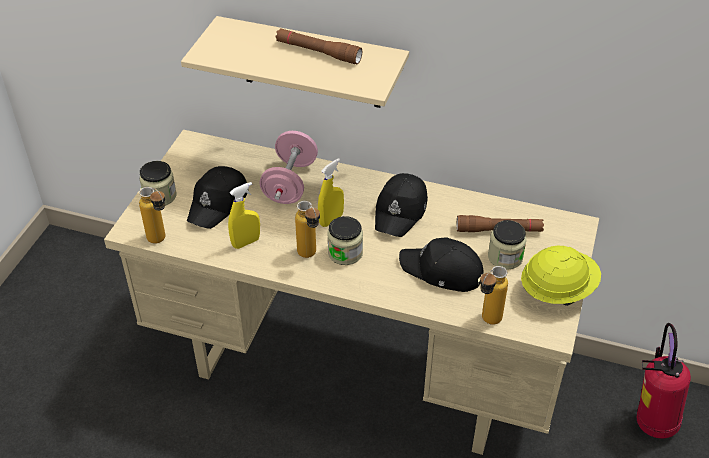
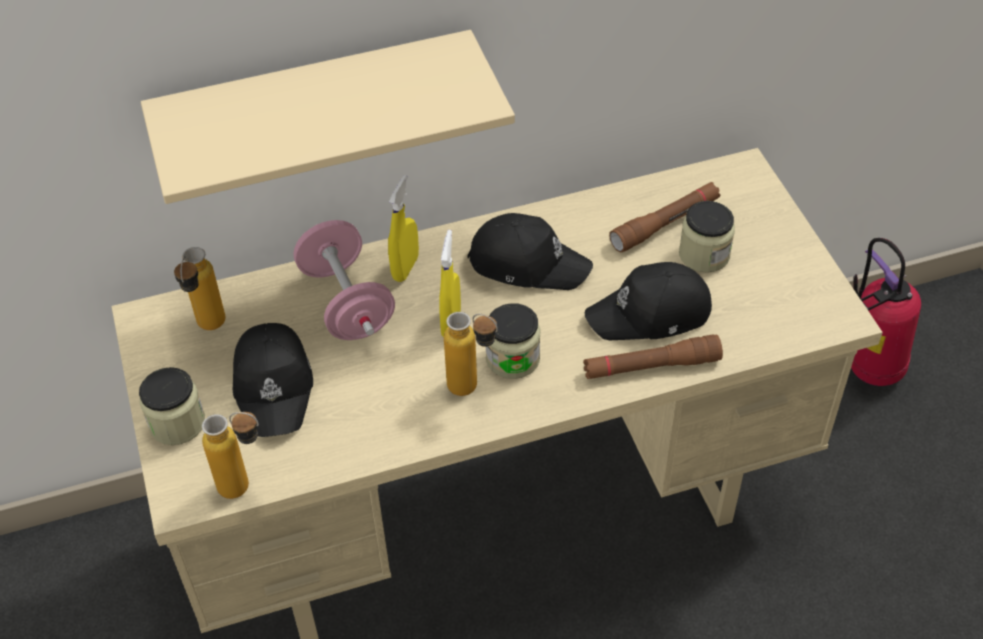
camera: 35 degrees left, 5 degrees up
(246, 242) = (369, 419): yellow spray bottle -> yellow spray bottle (405, 268)
(318, 52) = (353, 87): brown flashlight -> brown flashlight (651, 366)
(401, 211) = (527, 263): black cap -> black cap turned 60 degrees counterclockwise
(486, 322) = (761, 349): bottle -> bottle (208, 330)
(557, 290) = (797, 263): yellow hard hat -> none

